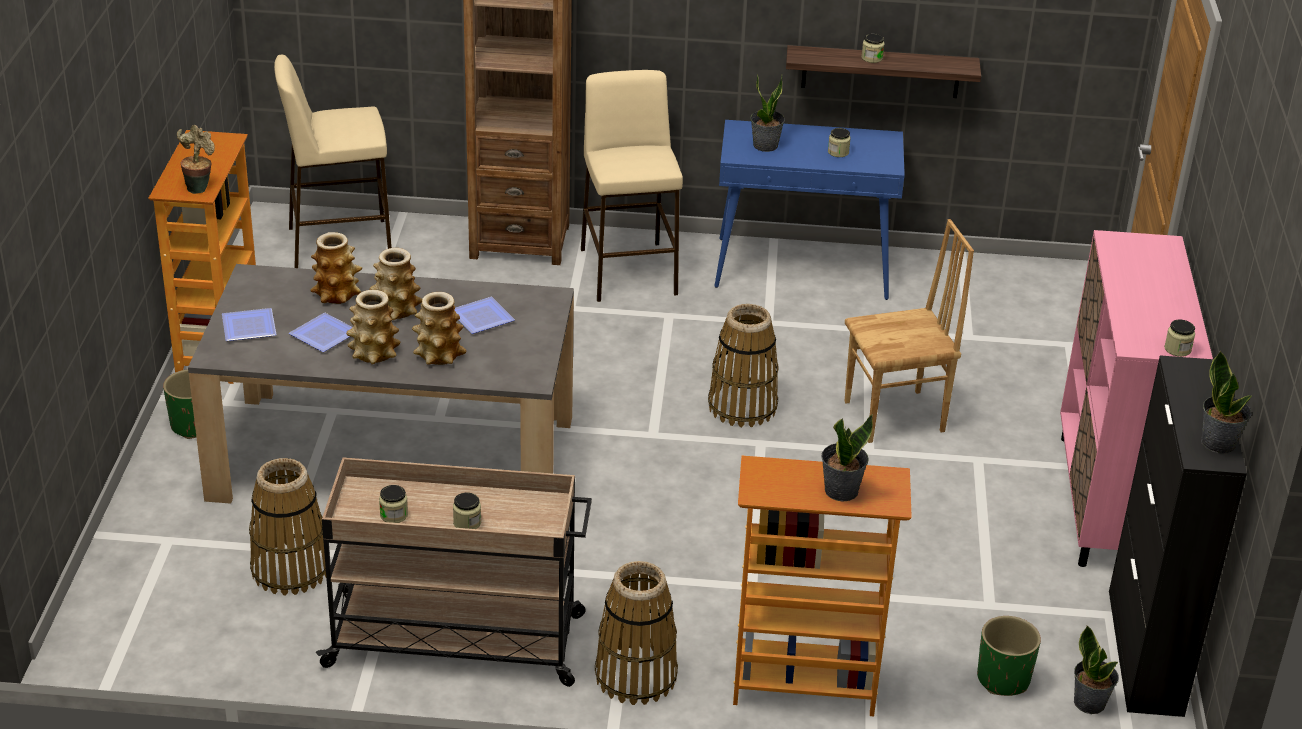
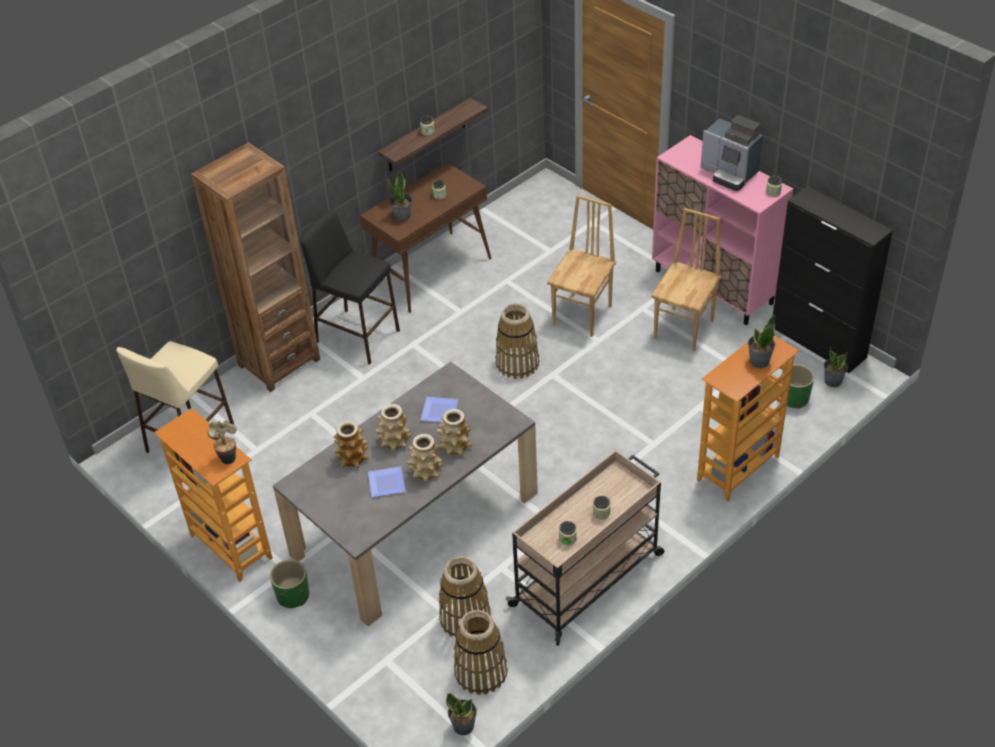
camera: 45 degrees left, 10 degrees up
(250, 326) = (344, 510): plate -> none
(628, 271) = (357, 336): beige stool -> black stool
(636, 676) = (677, 525): basket -> basket (481, 672)
(803, 268) = (431, 271): blue console table -> brown console table
(992, 514) = (685, 329): none -> brown chair
(1155, 298) = (729, 174): none -> coffee machine
(1218, 443) = (865, 224): potted plant -> potted plant (463, 725)

